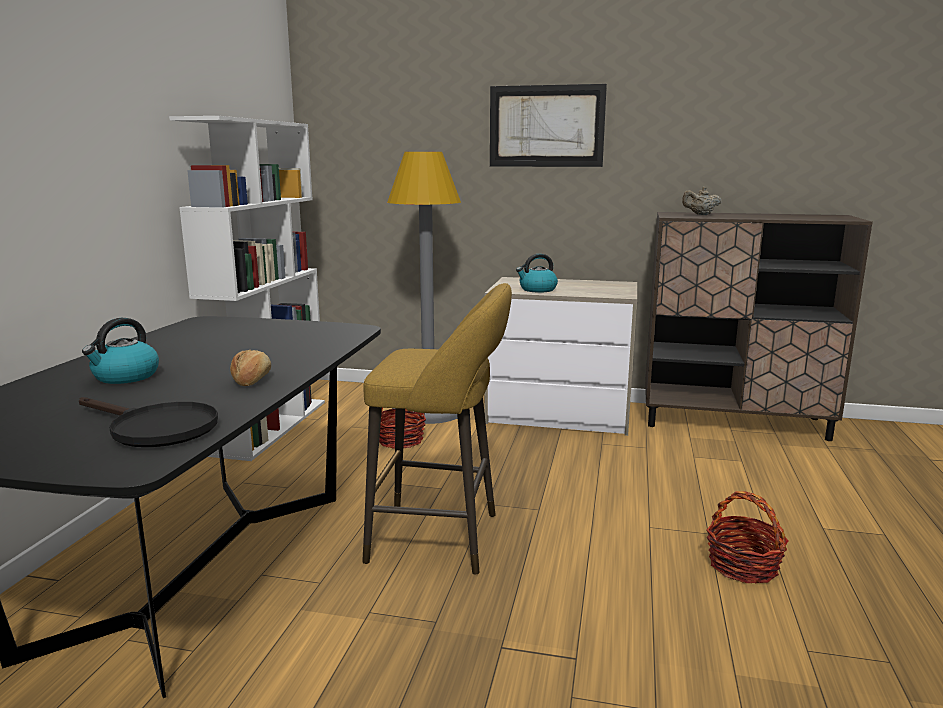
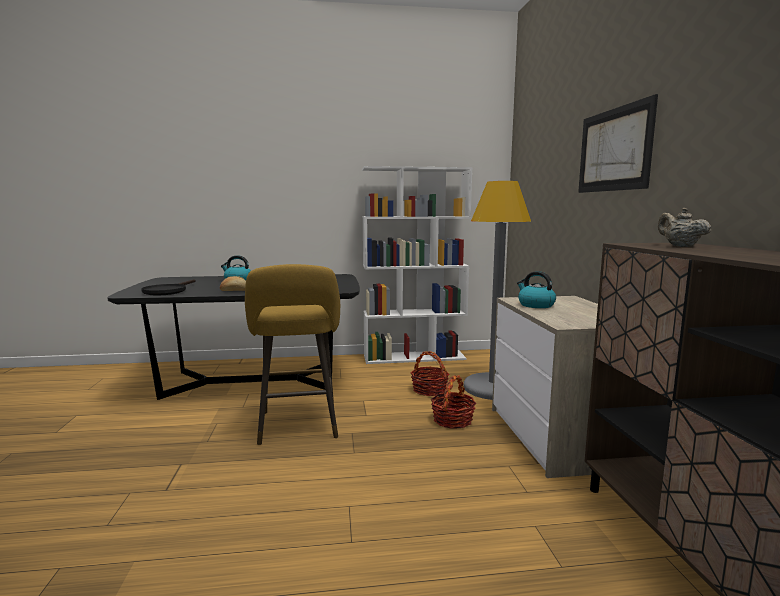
camera: 70 degrees right, 5 degrees down
(743, 566) = (294, 566): basket -> basket (452, 420)

